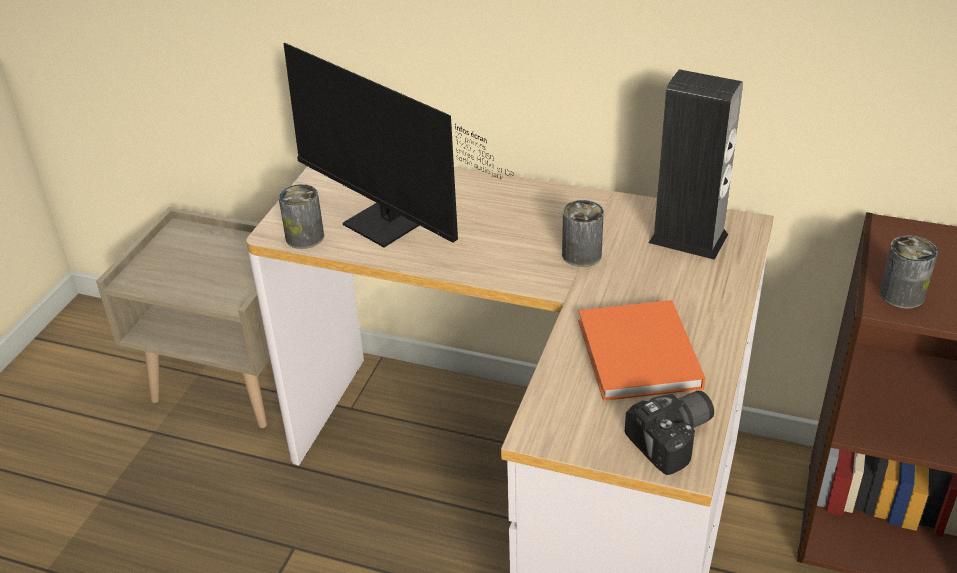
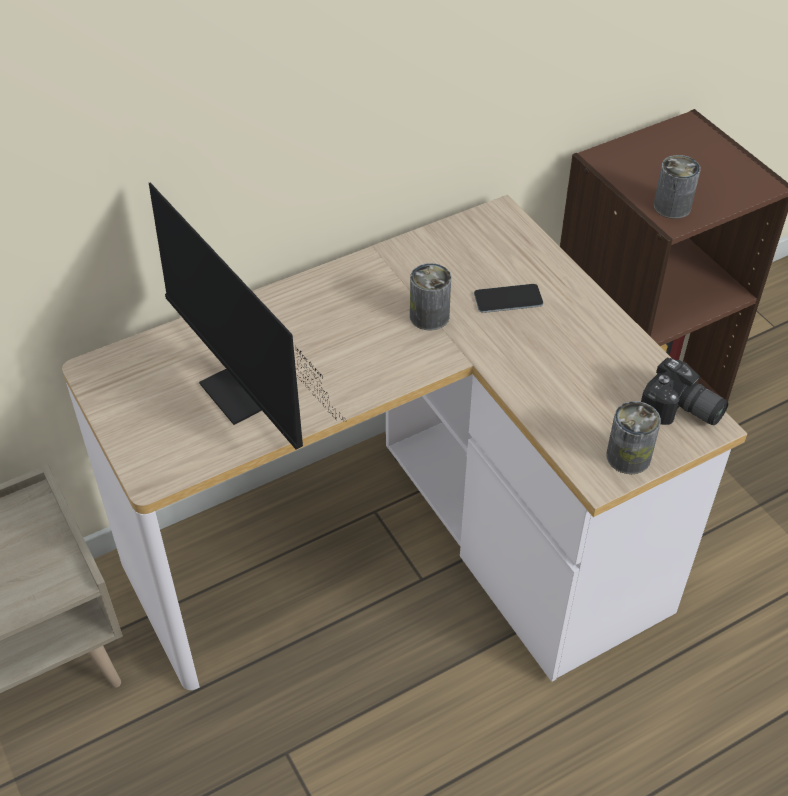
camera: 50 degrees left, 10 degrees up
(305, 237) = (187, 461): can -> can (628, 456)
(390, 228) = (249, 398): monitor -> monitor turned 60 degrees clockwise
(639, 356) = (579, 369): orange book -> none
(659, 279) = (508, 299): none -> phone
(676, 440) = (681, 412): camera -> camera turned 120 degrees clockwise
(688, 238) = (480, 251): speaker -> none

